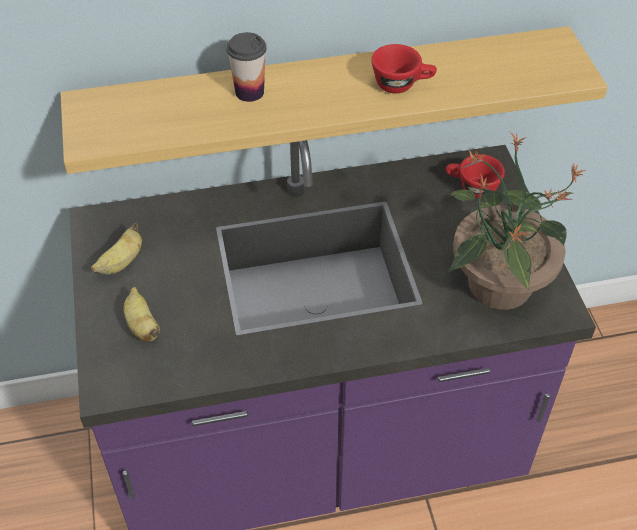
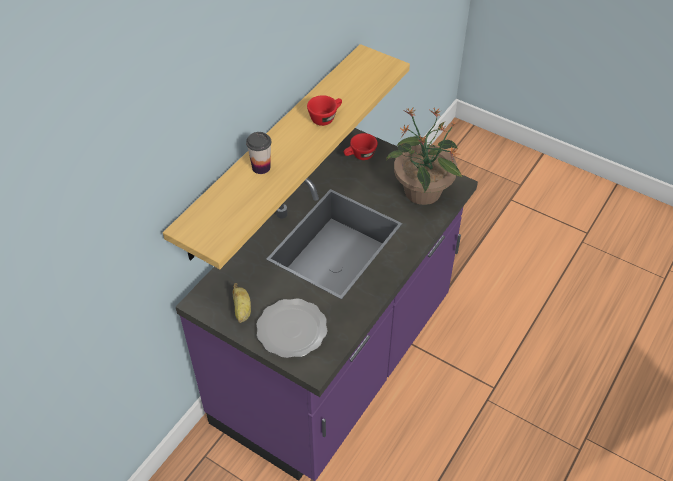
camera: 45 degrees left, 0 degrees up
(142, 325) = (293, 329): banana -> plate

